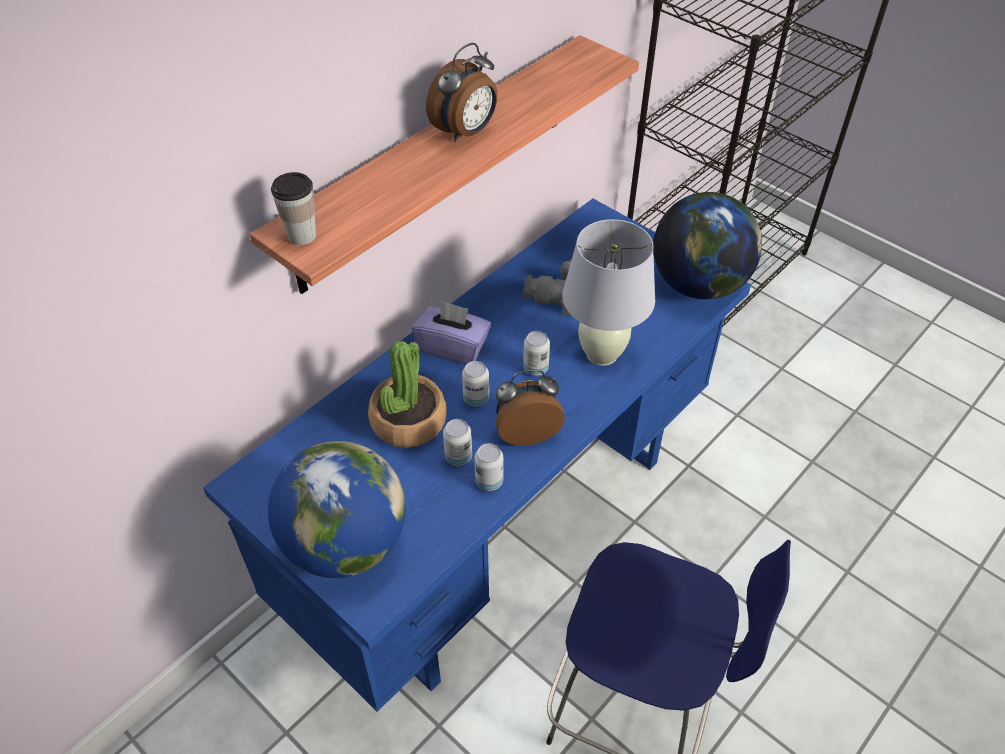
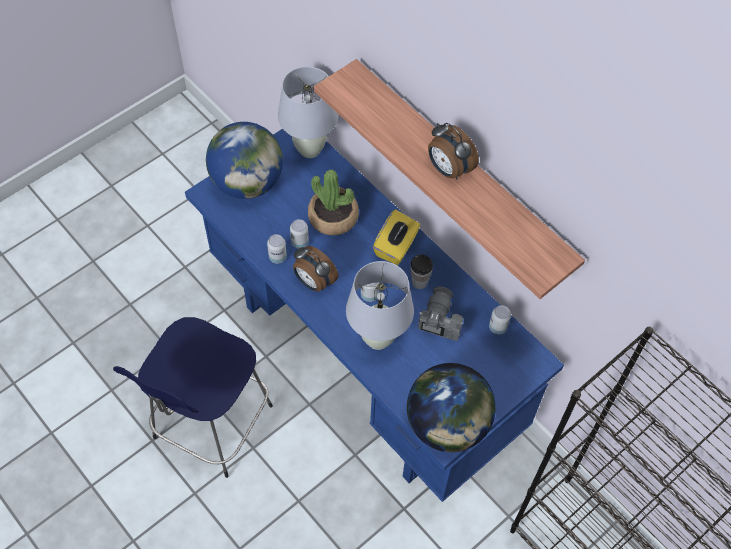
camera: 95 degrees right, 10 degrees up
(276, 465) = (310, 150): none -> white table lamp
(302, 236) = (349, 82): cup -> cup (419, 282)
(453, 347) = (396, 247): purple tissue box -> yellow tissue box
(476, 398) = (347, 256): can -> can (497, 327)
(526, 431) = (314, 282): alarm clock -> alarm clock turned 135 degrees clockwise

